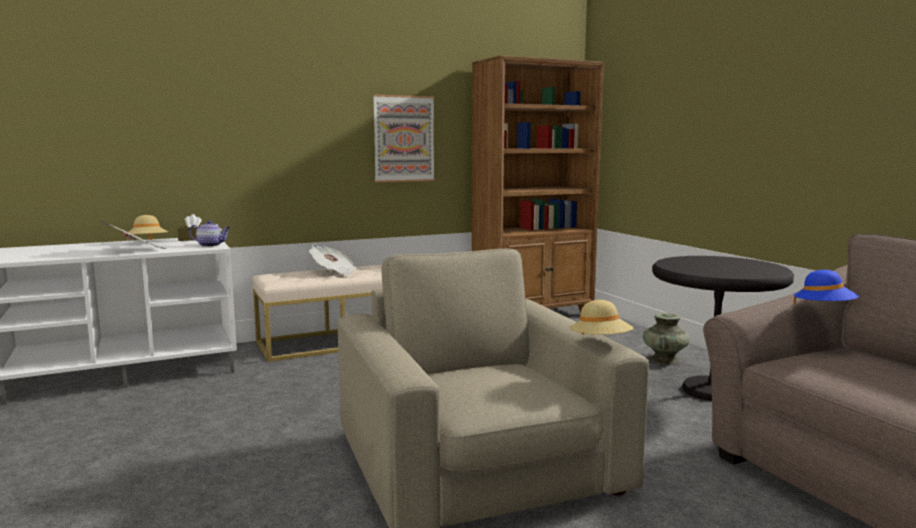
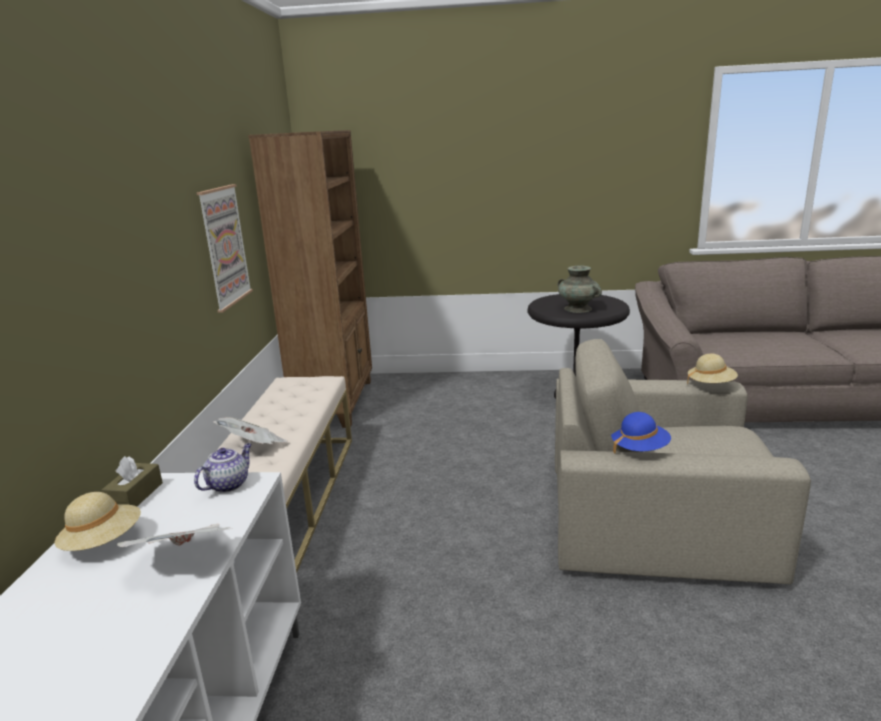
camera: 60 degrees left, 10 degrees up
(664, 360) = (504, 390): turquoise vase -> turquoise vase (578, 309)
(824, 309) = (696, 316): blue hat -> blue hat (639, 449)

